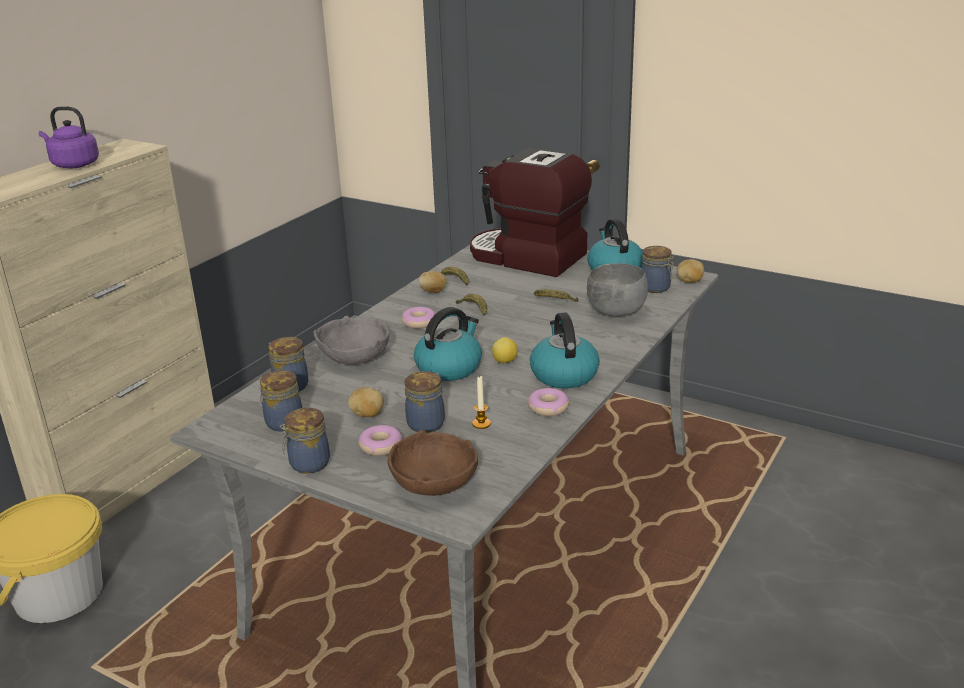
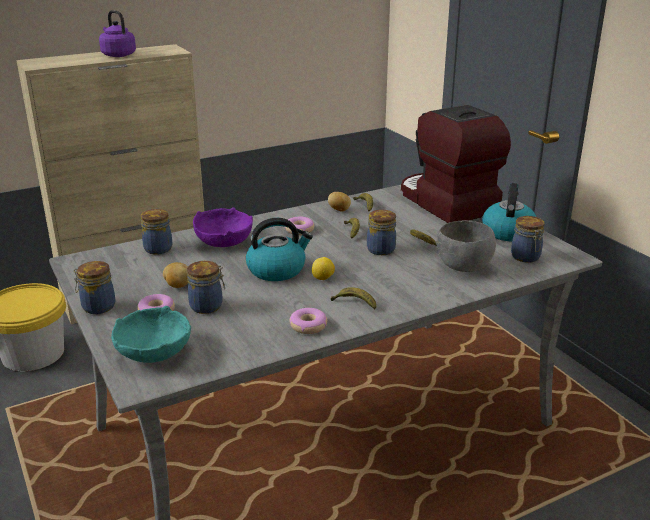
camera: 30 degrees right, 0 degrees up
(282, 422) = (120, 272): jar -> jar (380, 249)
(355, 357) = (224, 242): grey bowl -> purple bowl
(434, 483) = (154, 352): brown bowl -> turquoise bowl
(481, 424) = (244, 320): candle -> none
(563, 374) = (354, 303): kettle -> banana
(689, 281) = (565, 260): potato -> none

